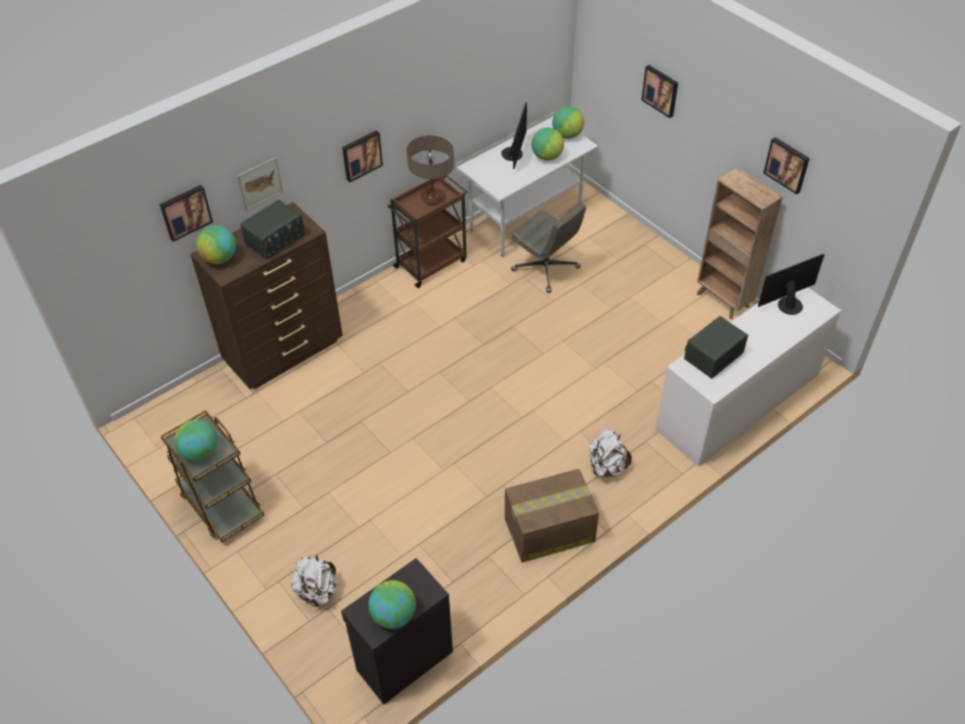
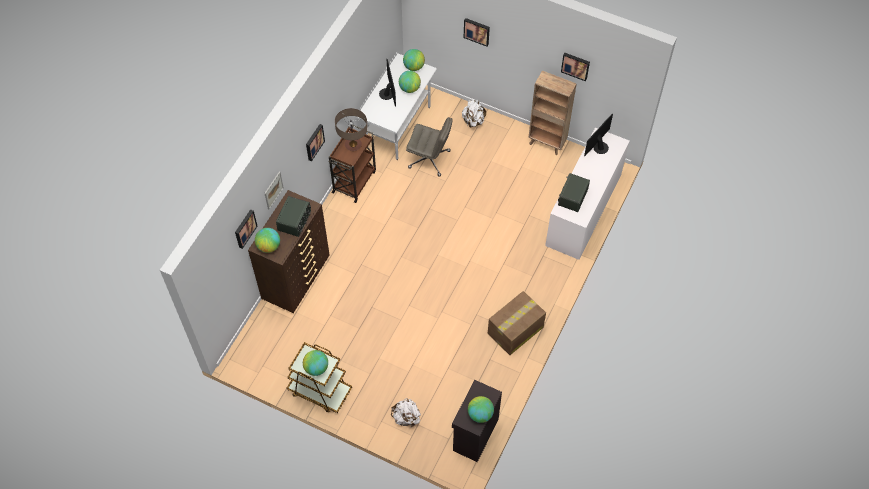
camera: 25 degrees left, 10 degrees up
(606, 467) = (528, 280): white backpack -> white backpack (473, 121)

